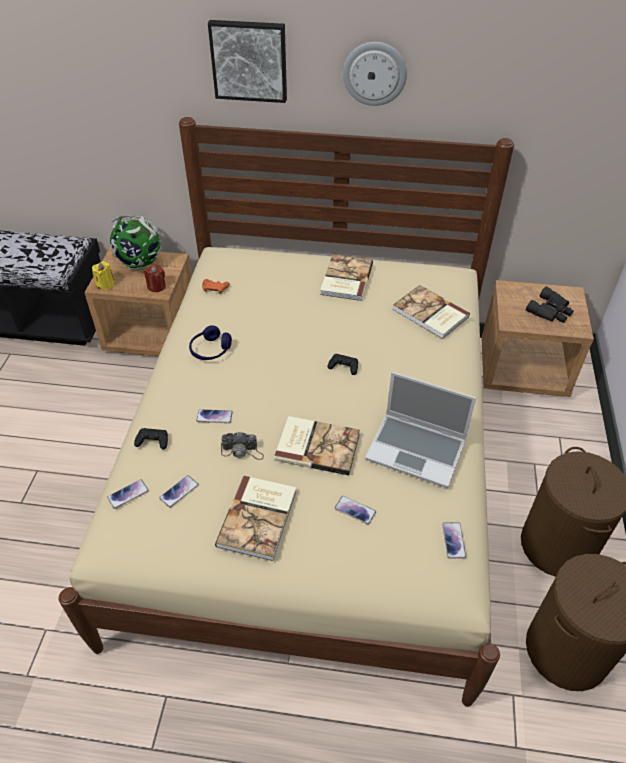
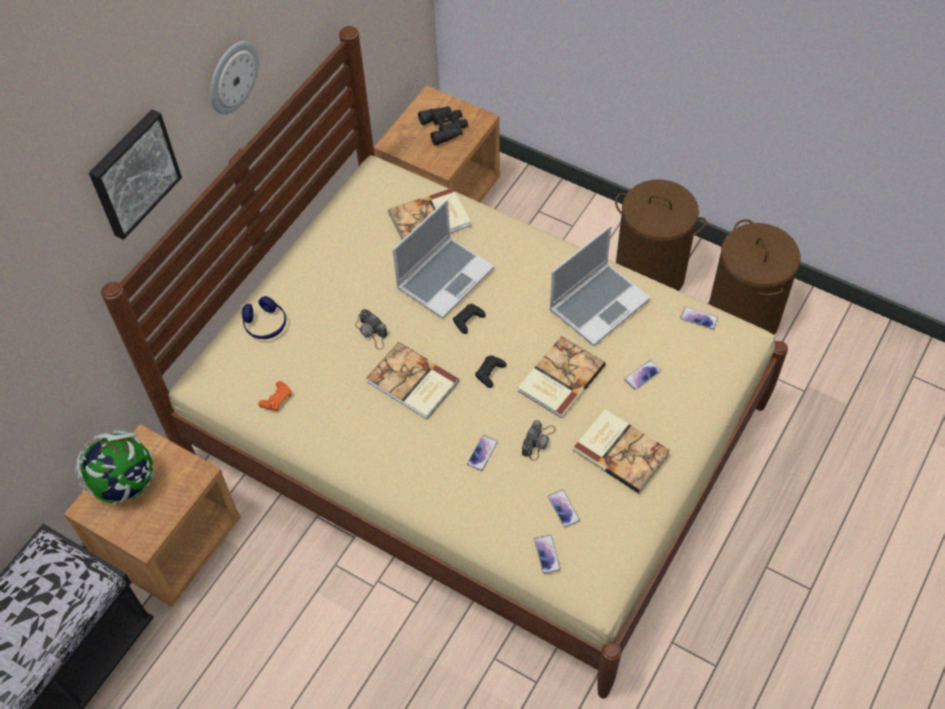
camera: 65 degrees left, 10 degrees up
(105, 284) = (145, 534): yellow candle -> none
(153, 441) = (488, 517): black game controller -> black game controller (490, 373)
(156, 286) = (186, 475): red candle -> none
(210, 350) = (382, 431): blue headphones -> blue headphones (265, 324)
(299, 316) = (372, 333): none -> camera
(345, 279) = (335, 270): book -> book (412, 383)
(378, 339) = (445, 277): none -> laptop

